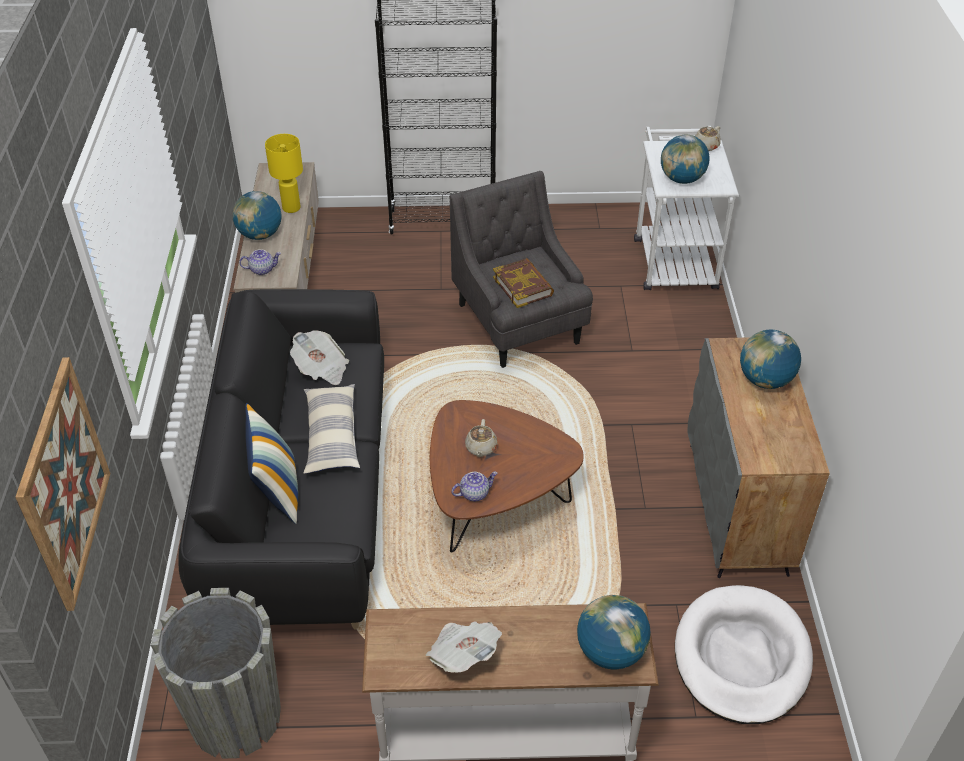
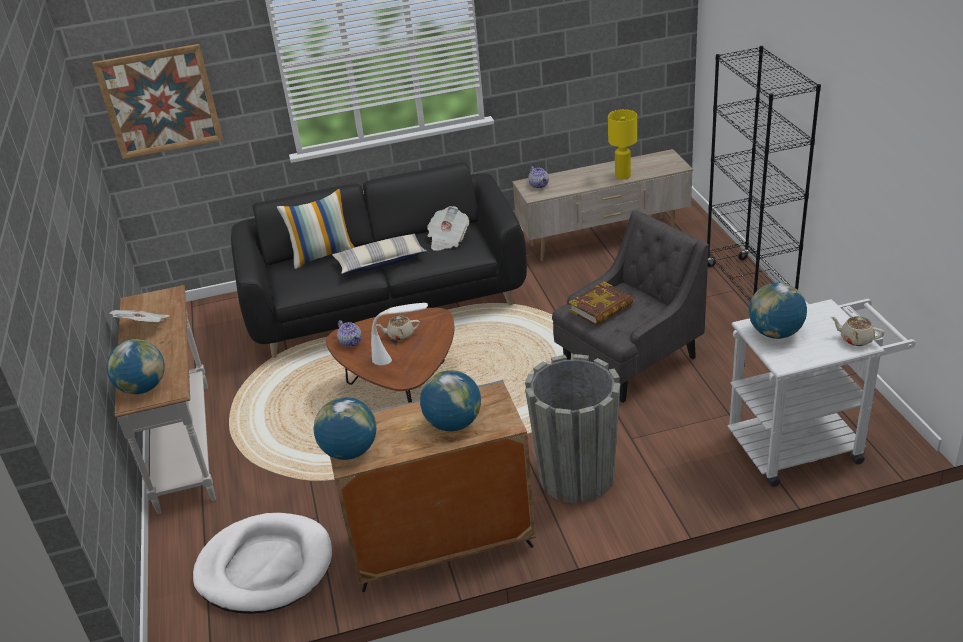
camera: 80 degrees right, 10 degrees down
(235, 716) = (201, 329): grey planter -> grey planter (576, 476)
(260, 234) = (580, 173): globe -> globe (350, 451)
(536, 452) = (404, 362): none -> white table lamp

